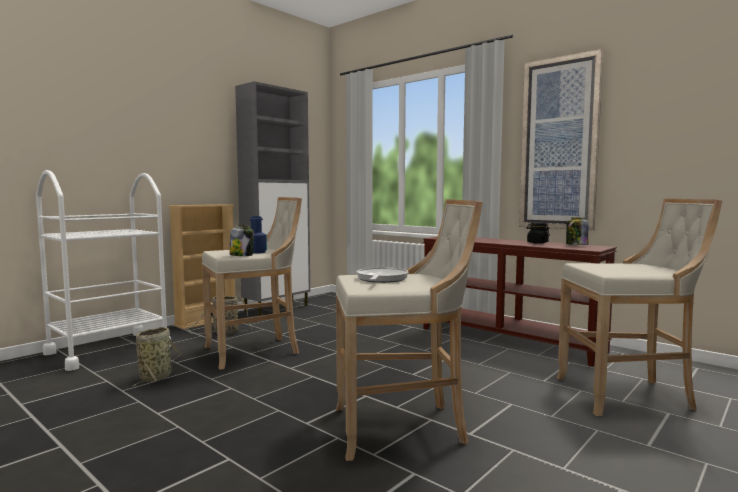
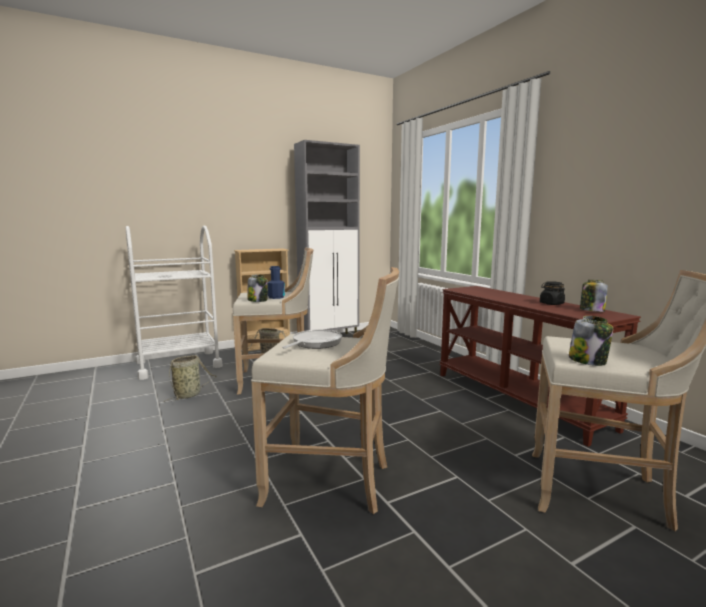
camera: 20 degrees right, 5 degrees up
(559, 144) = (594, 194): picture -> none
(624, 273) = (588, 361): none -> jar

